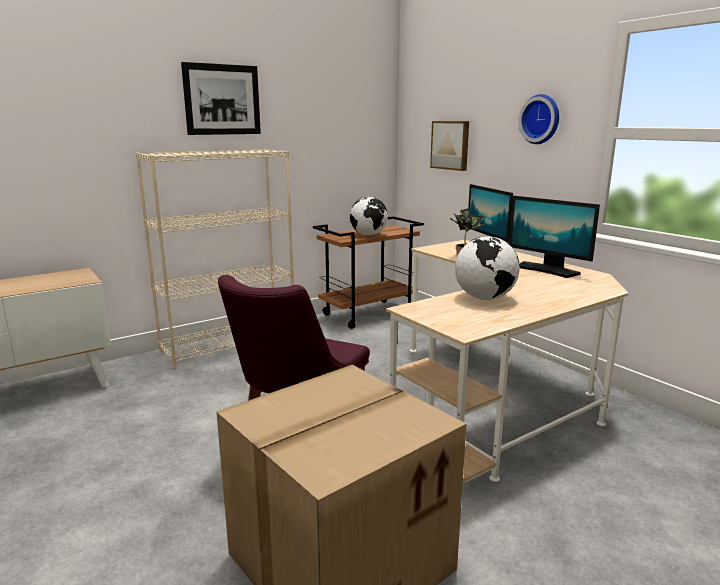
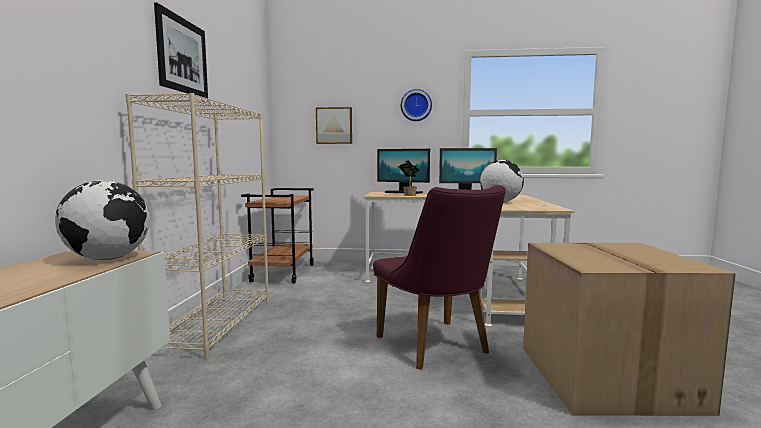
camera: 50 degrees left, 10 degrees down
(368, 235) = (288, 199): globe -> globe (108, 259)

